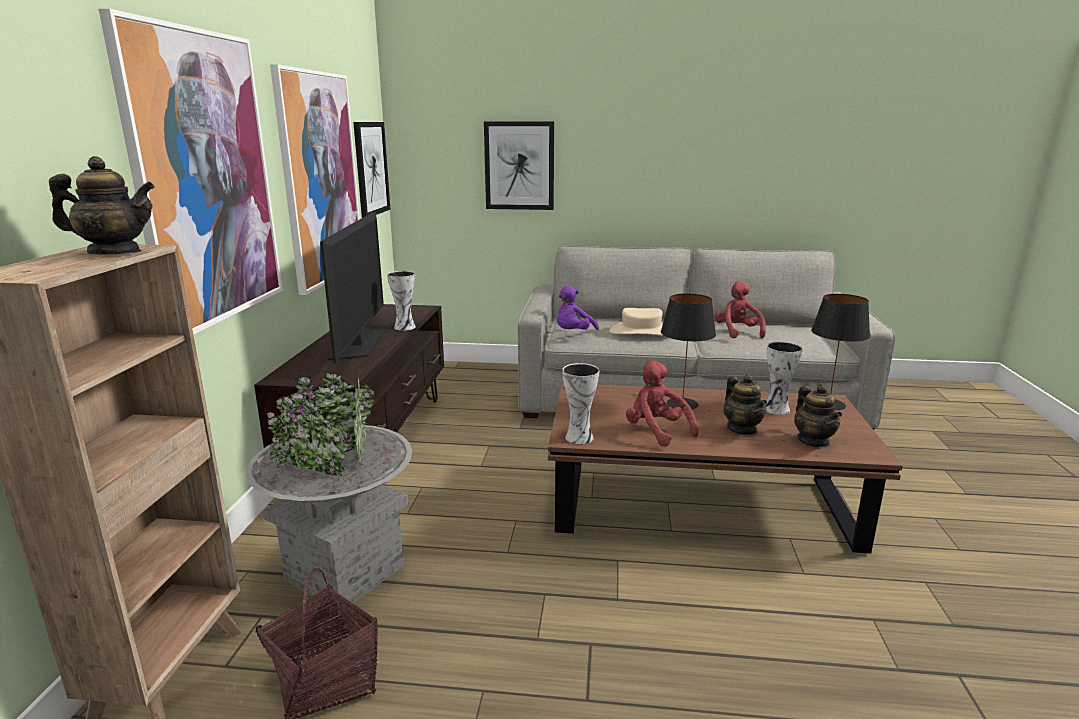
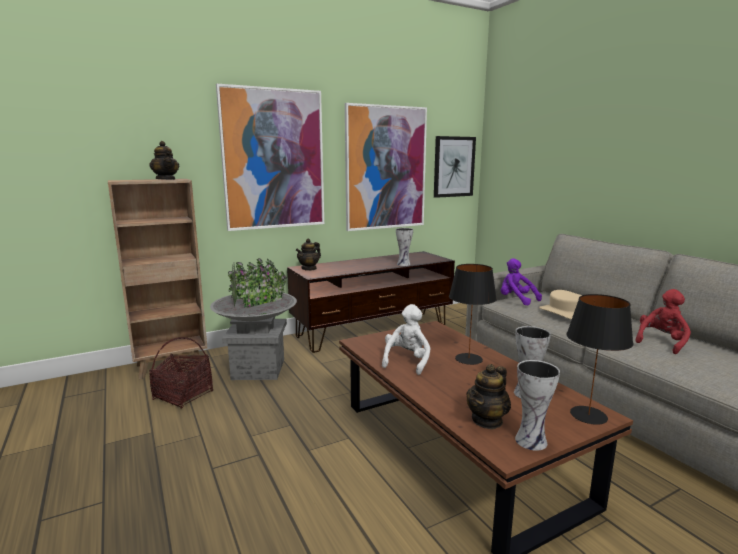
camera: 55 degrees right, 5 degrees down
(359, 343) = (364, 264): television -> none
(519, 166) = (554, 168): picture -> none
(573, 333) = (516, 300): purple plush toy -> purple plush toy turned 45 degrees clockwise
(579, 437) = (363, 343): vase -> vase (532, 440)
(656, 431) = (407, 361): red plush toy -> white plush toy
(742, 429) = (460, 387): teapot -> teapot (309, 268)

